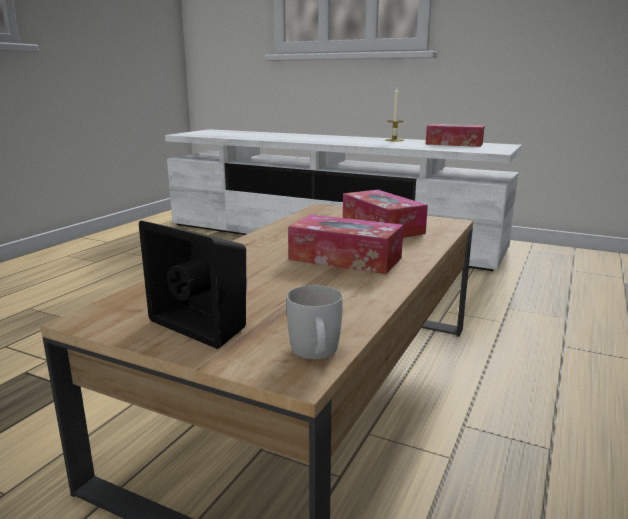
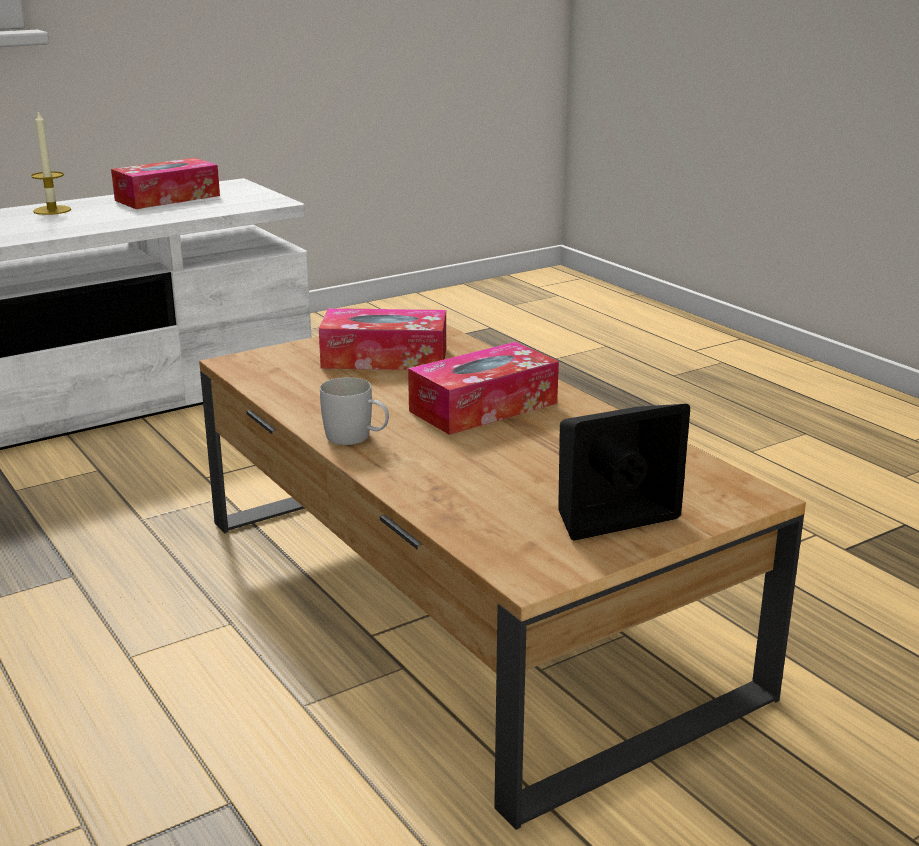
camera: 60 degrees left, 5 degrees up
(316, 354) = (721, 480): white mug -> white mug (356, 438)

